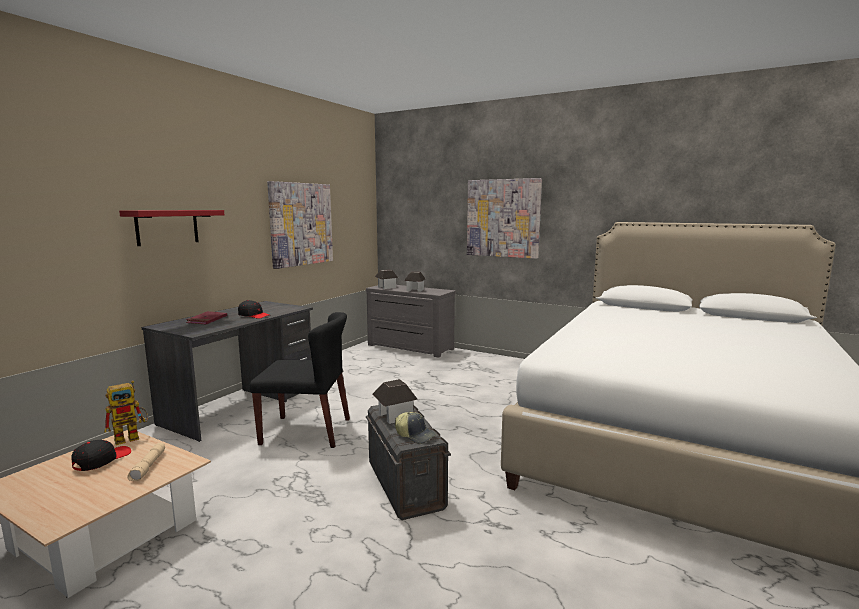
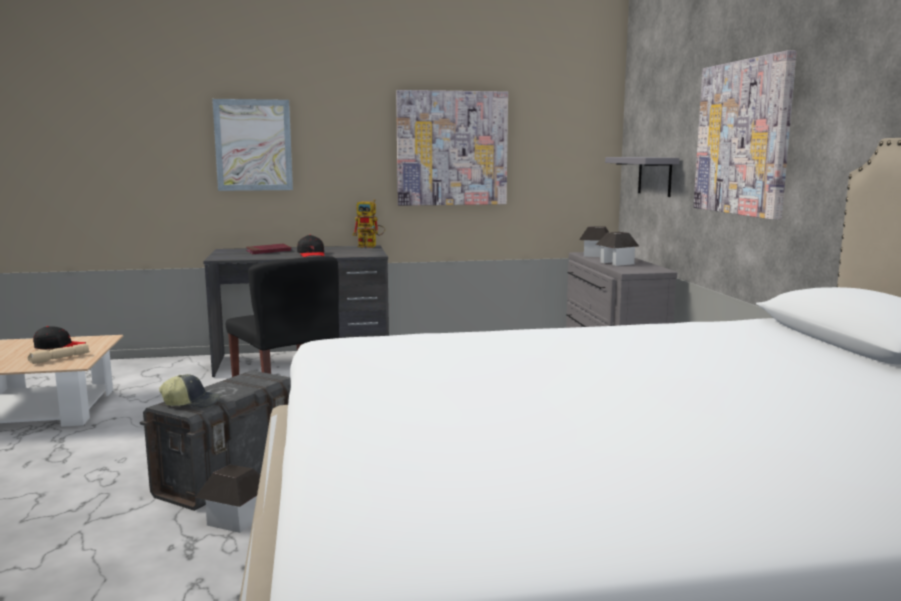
camera: 50 degrees right, 0 degrees up
(132, 437) = (107, 339): toy robot -> toy robot (371, 246)
(167, 227) = (253, 145): red shelf -> picture
(395, 415) = (236, 383): toy house -> toy house (236, 519)
(415, 435) = (192, 403): cap -> cap turned 90 degrees counterclockwise
(419, 237) = (655, 176): none -> grey shelf

